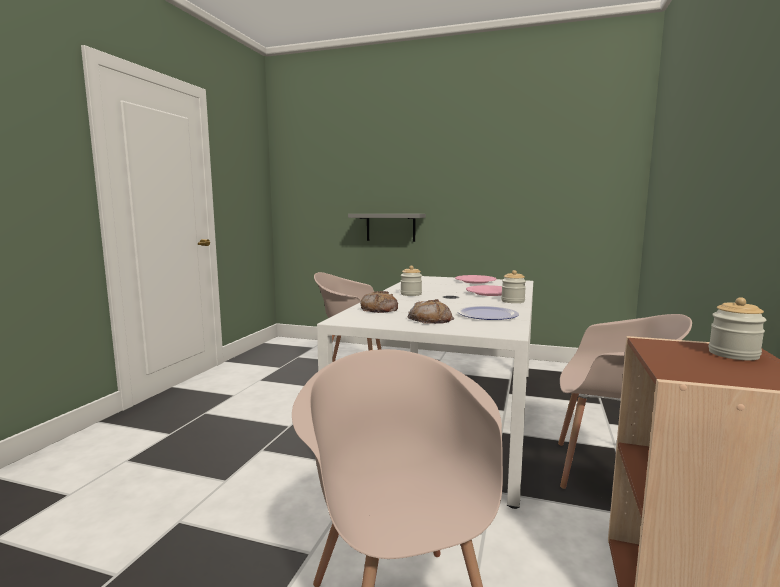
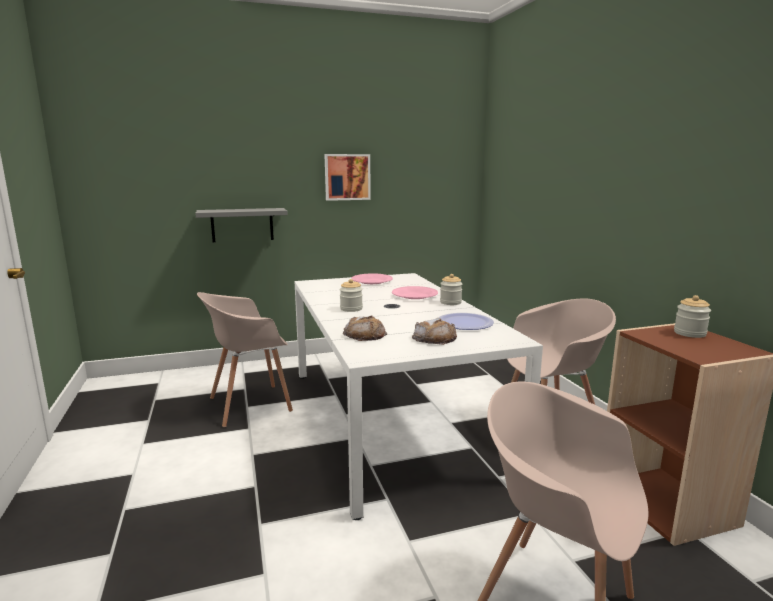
camera: 35 degrees left, 5 degrees up
(486, 186) = (347, 177): none -> picture

